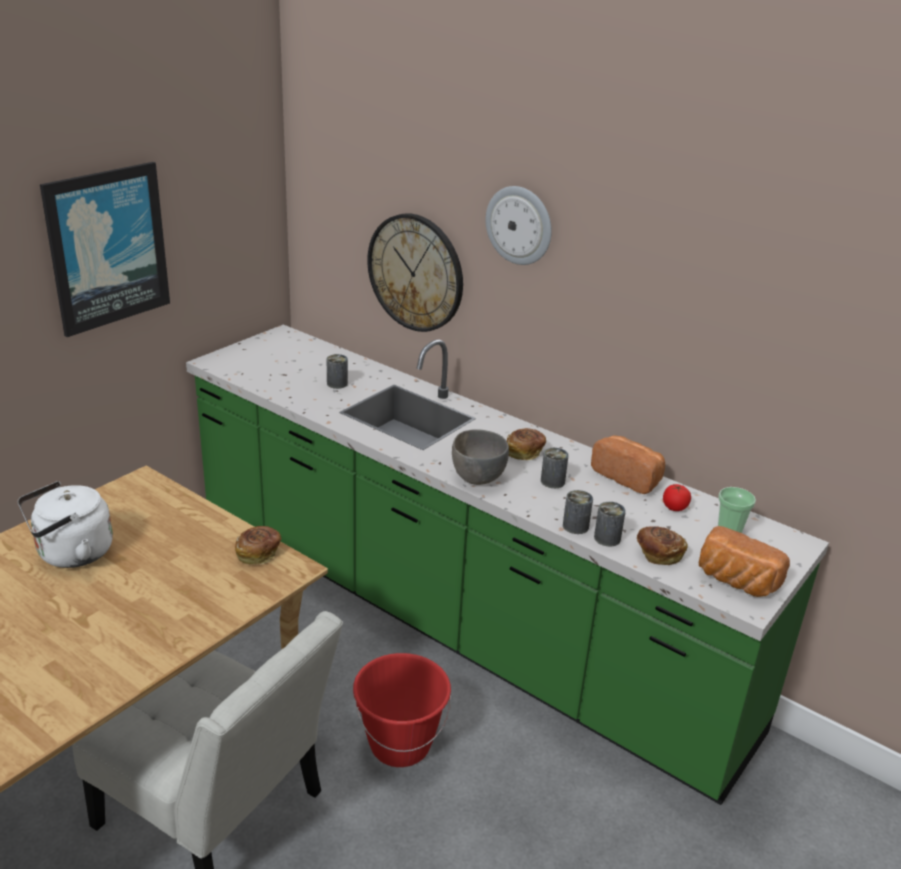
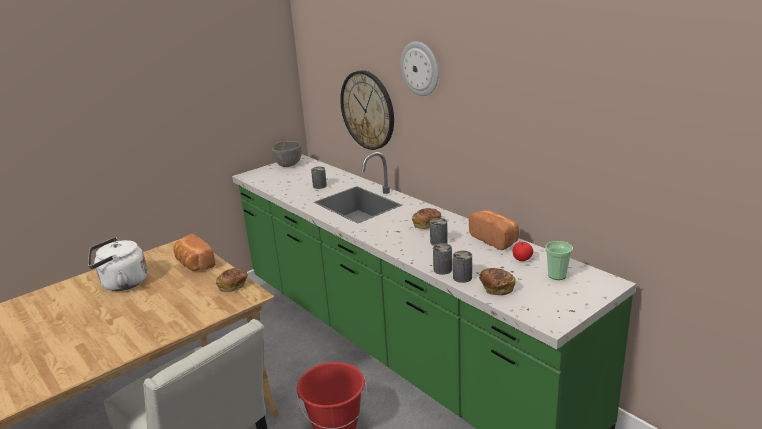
camera: 15 degrees right, 5 degrees down
(107, 247) = (171, 100): picture -> none
(478, 477) = (387, 239): grey bowl -> grey bowl (288, 165)
(735, 581) = (548, 307): bread -> bread (194, 264)

